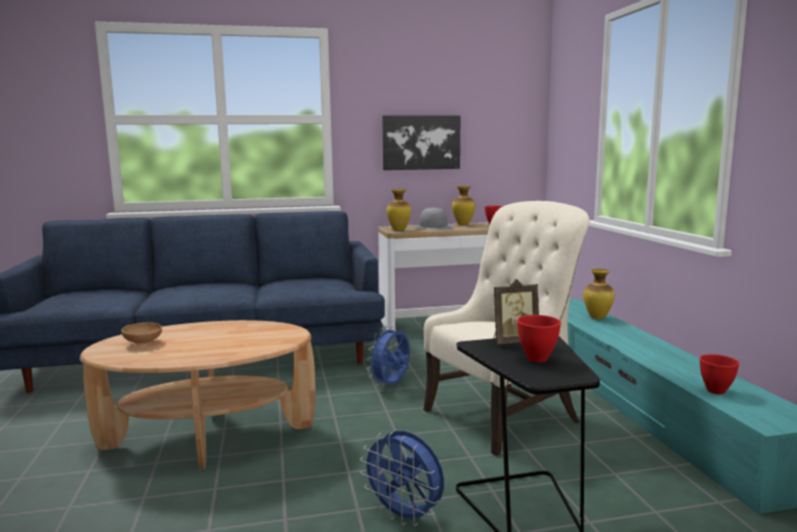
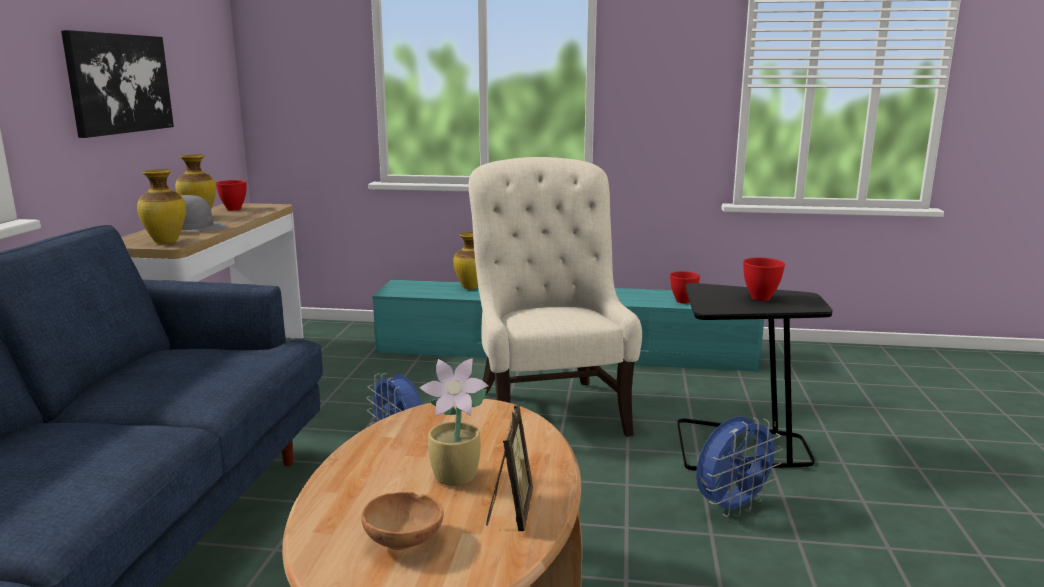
camera: 70 degrees left, 5 degrees up
(204, 342) = (457, 477): none -> potted plant
(514, 341) = (707, 296): picture frame -> picture frame (509, 512)

